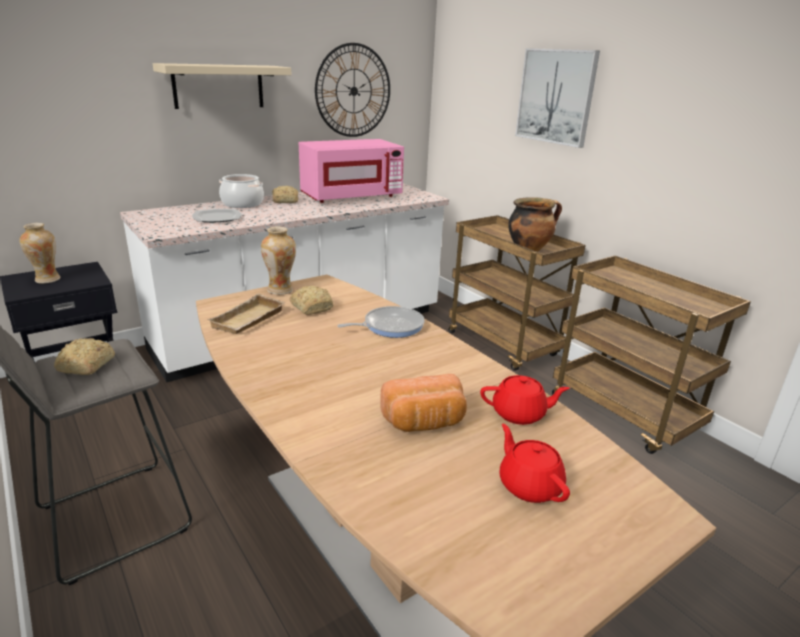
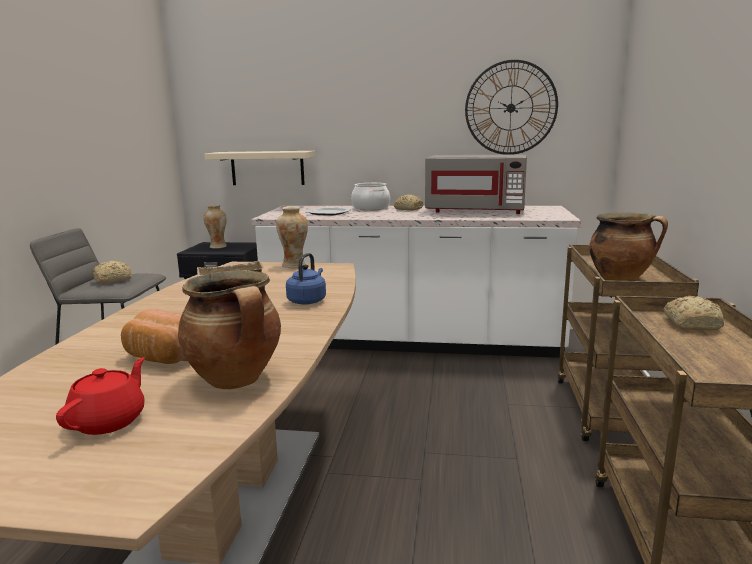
camera: 45 degrees right, 10 degrees down
(218, 86) = (370, 107): beige shelf -> beige shelf (267, 168)
(312, 307) = (286, 278): bread -> bread (692, 324)
(351, 197) = (476, 211): pink microwave -> grey microwave
(390, 326) = (307, 301): frying pan -> blue kettle
(519, 414) = (237, 380): red teapot -> cooking pot
(556, 96) = (694, 82): picture -> none

